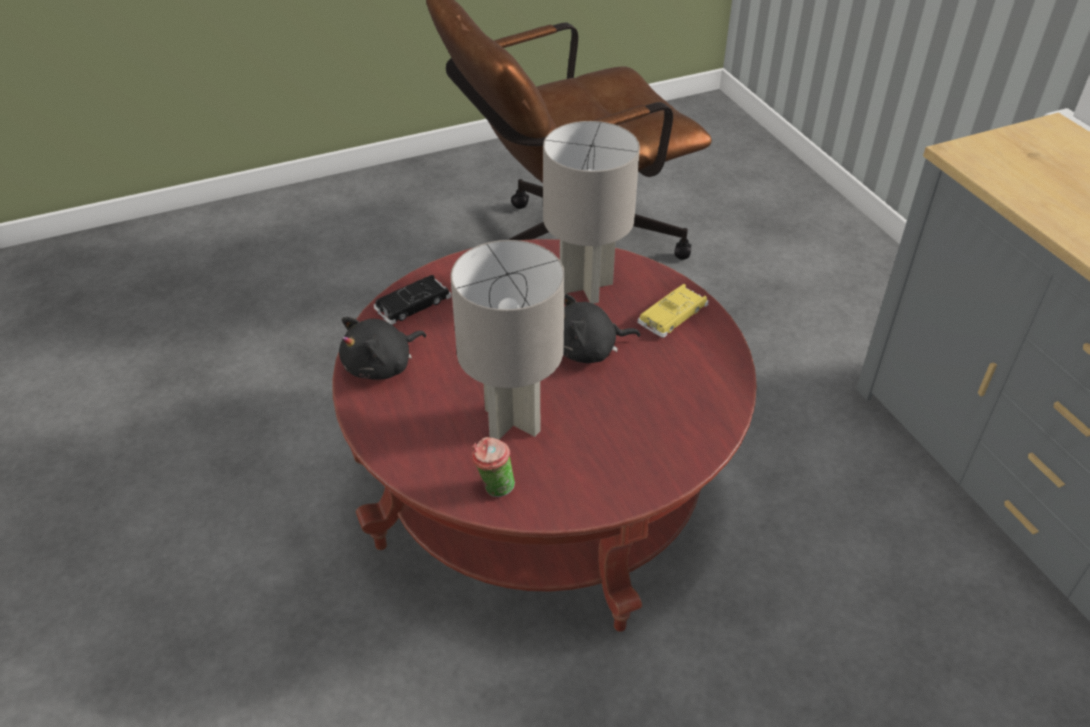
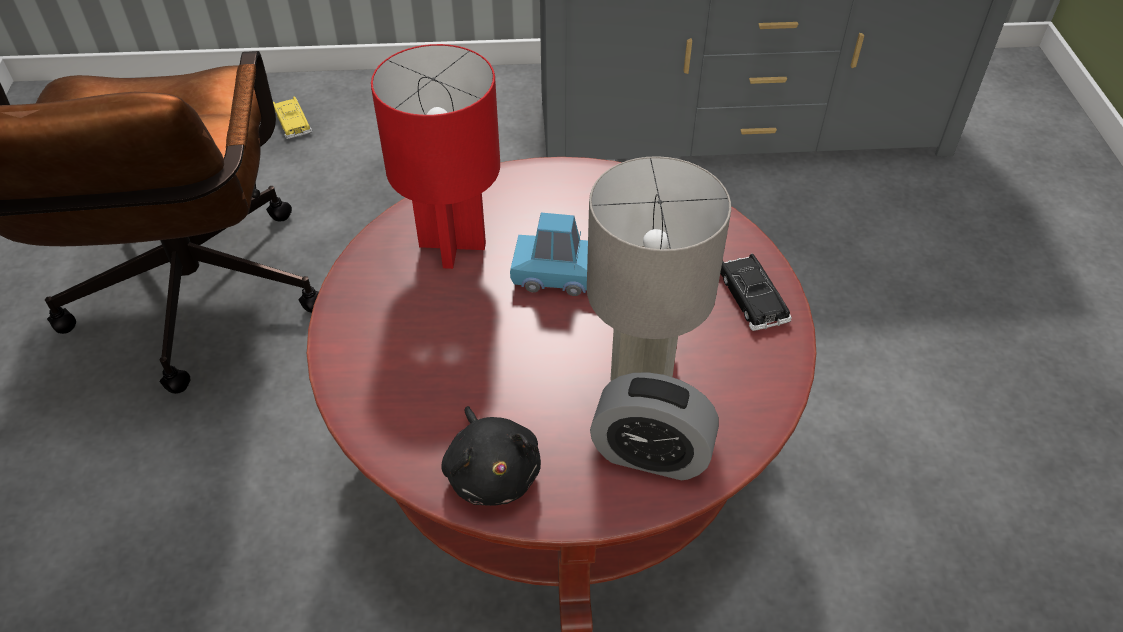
camera: 70 degrees left, 5 degrees up
(413, 304) = (389, 413): black toy car -> black toy car (751, 297)
(427, 444) = (651, 454): none -> alarm clock
(493, 489) = (741, 409): cup -> none
(587, 287) = (453, 244): grey table lamp -> red table lamp
(587, 350) = (559, 274): black plush toy -> blue toy car
(672, 315) = (538, 194): yellow toy car -> yellow toy car (292, 122)

